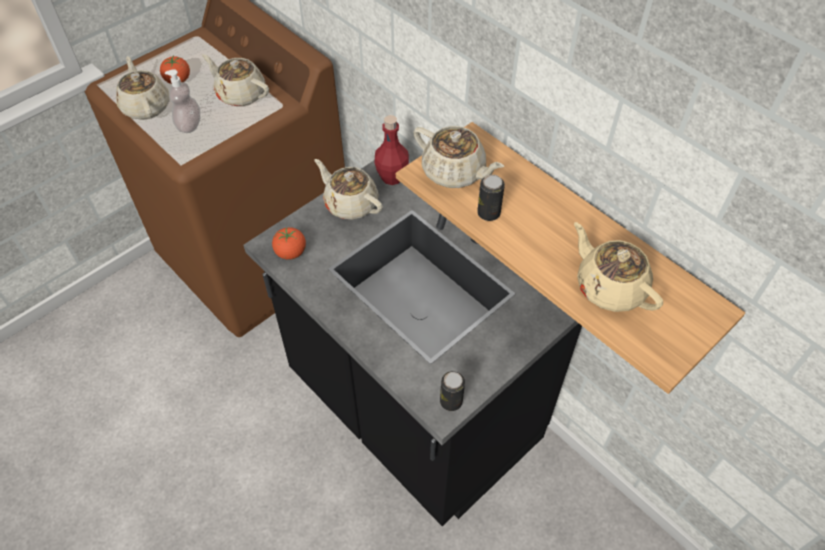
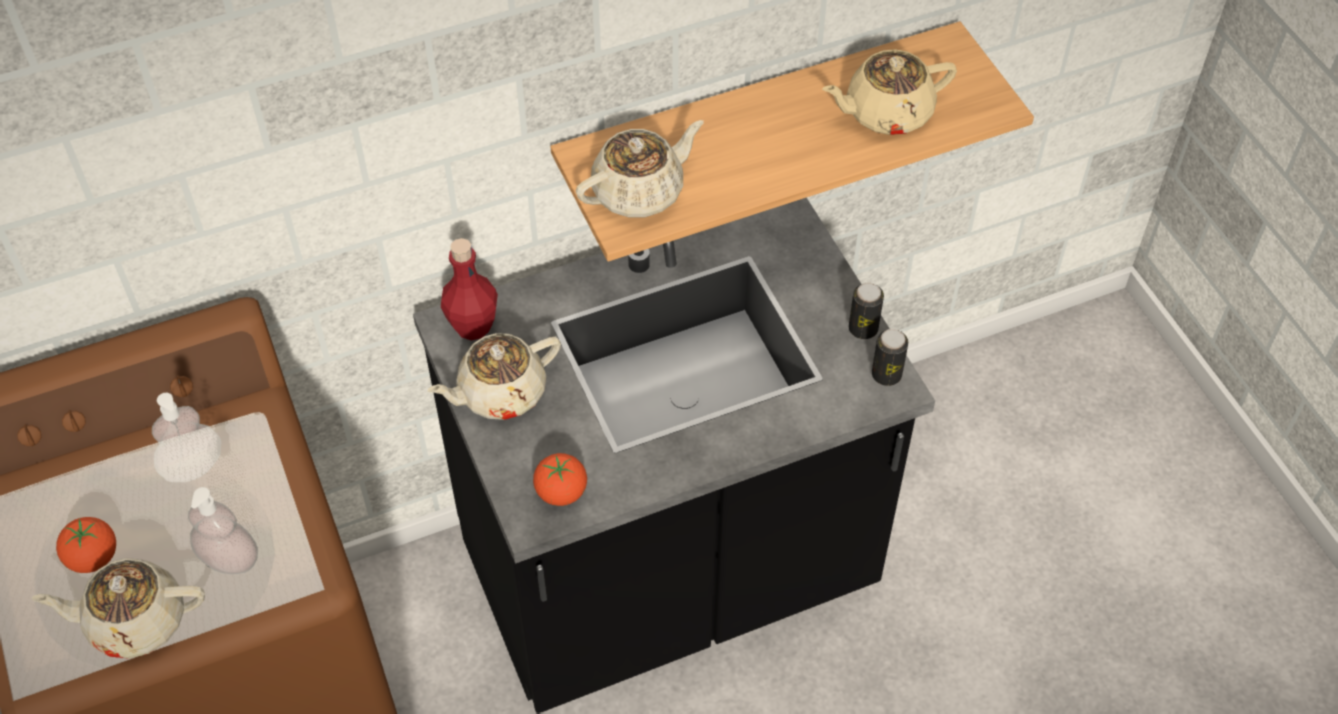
camera: 70 degrees left, 0 degrees up
(240, 94) = (193, 467): beige teapot -> soap dispenser
(488, 213) = (727, 181): can -> can (863, 329)

